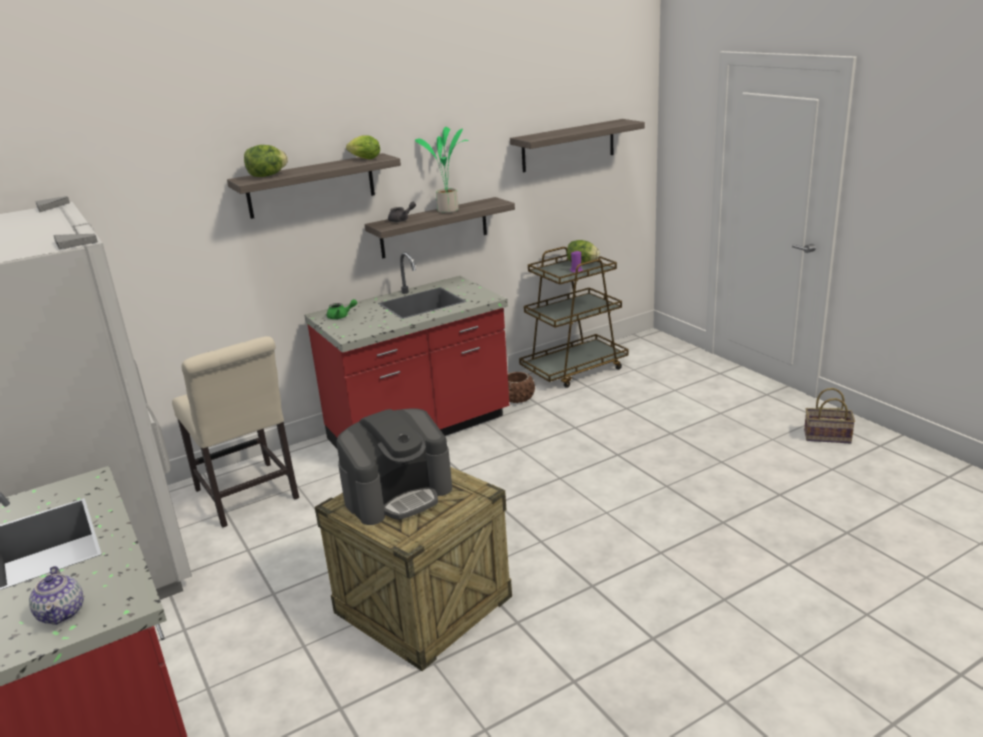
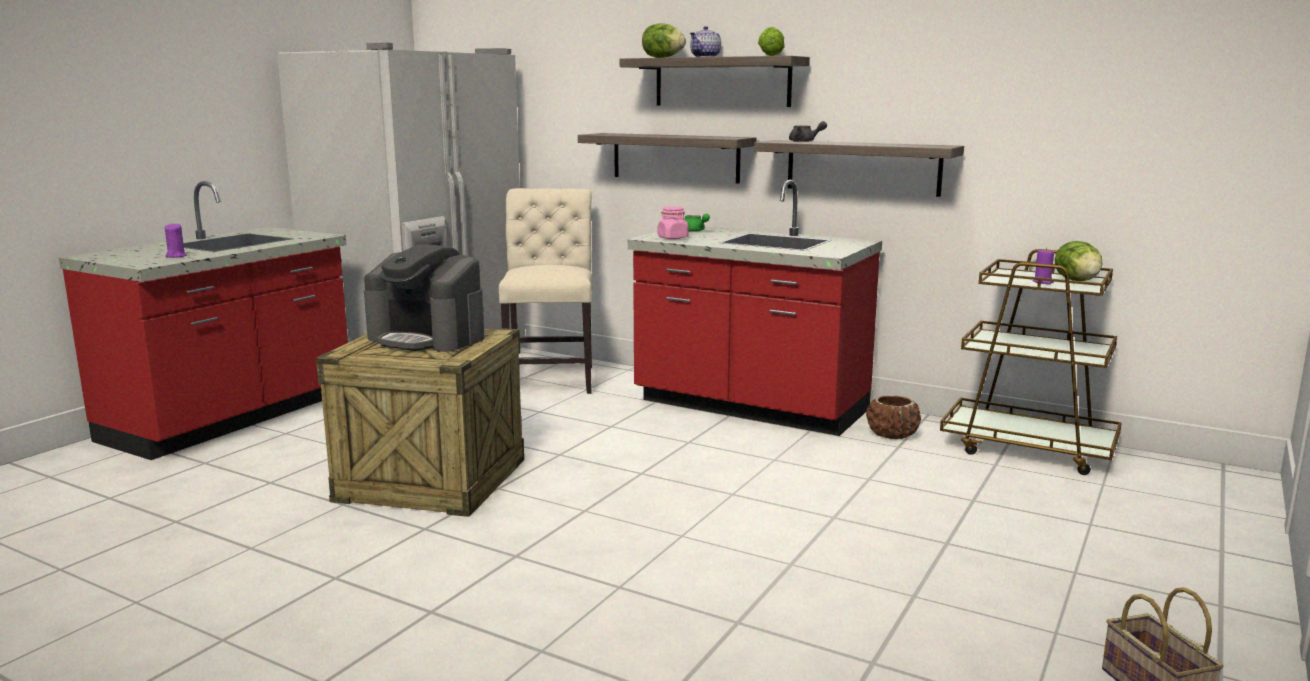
camera: 60 degrees right, 10 degrees down
(62, 613) = (138, 257): teapot -> teapot (706, 57)
(100, 582) = (176, 256): none -> purple candle
(248, 498) = (552, 378): beige chair -> beige chair turned 150 degrees clockwise
(361, 328) = (673, 238): none -> pink jar
(449, 210) = (870, 143): potted plant -> none
(568, 145) = (1116, 90): shelf -> shelf (675, 157)

